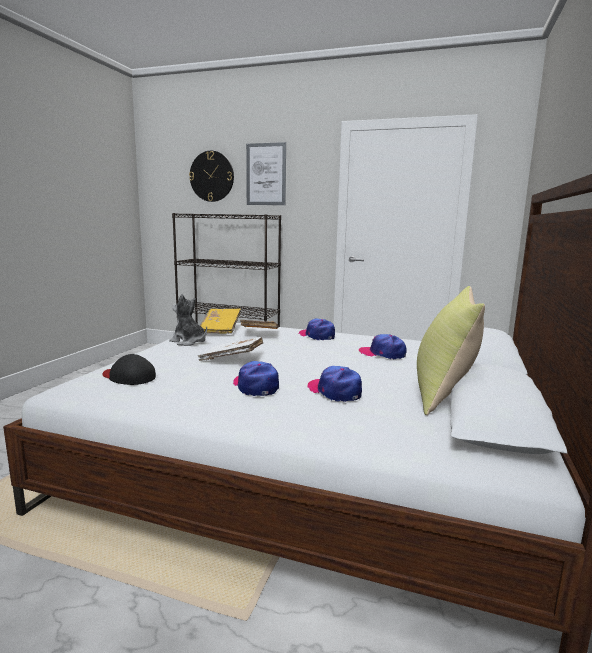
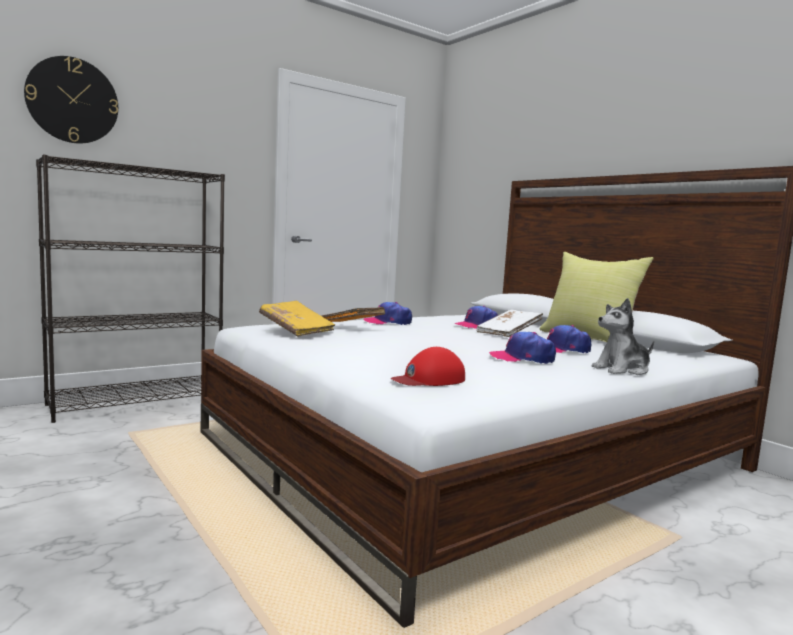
camera: 55 degrees left, 5 degrees down
(129, 377) = (429, 379): black cap -> red cap
(188, 342) = (317, 346): plush toy -> plush toy (622, 370)
(232, 359) = (421, 349): white book -> white book (508, 333)
(266, 174) = (175, 115): picture -> none

